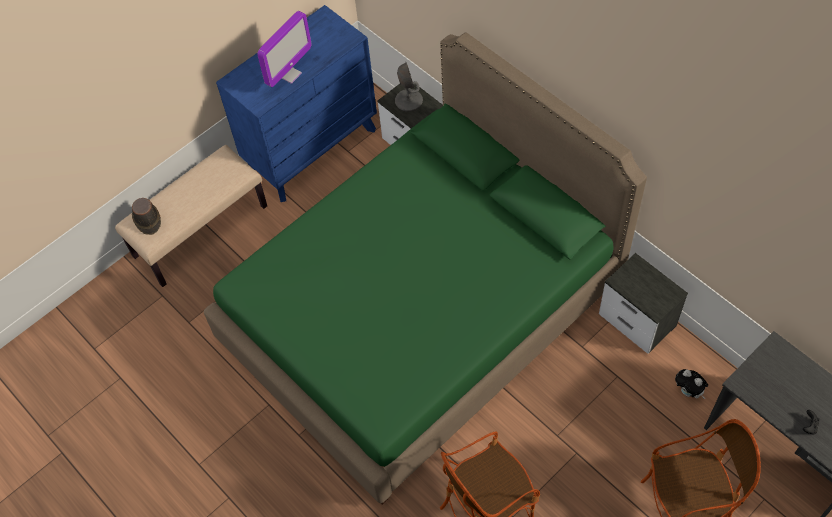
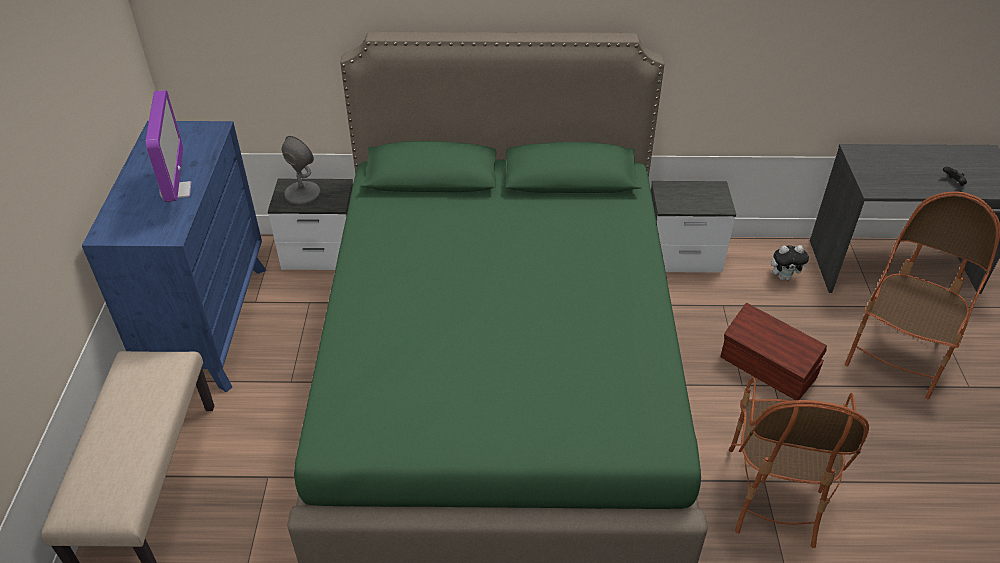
camera: 50 degrees left, 15 degrees down
(147, 220) = (90, 489): brown hat -> none
(587, 440) = (768, 369): none -> brown storage box

